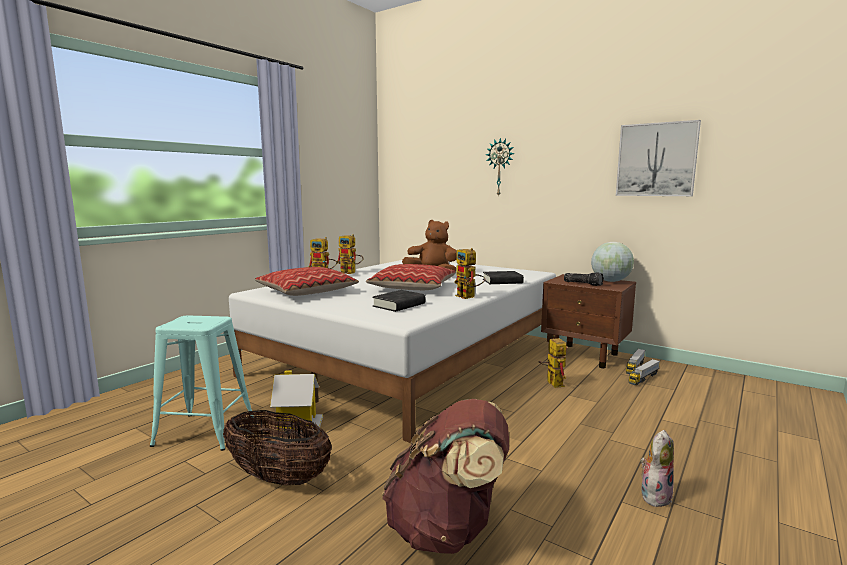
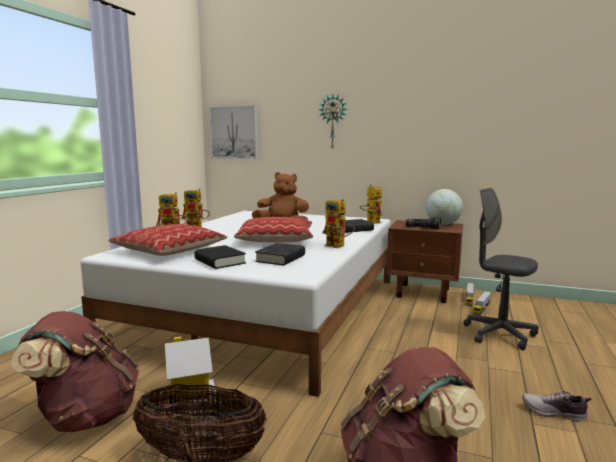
camera: 15 degrees left, 0 degrees up
(205, 431) = (86, 417): turquoise stool -> brown backpack
(341, 304) = (220, 261): none -> black book
(552, 382) = (410, 320): toy robot -> toy robot (370, 221)
(645, 407) = (499, 334): none -> grey office chair
(654, 495) = (554, 413): plush toy -> shoe
(656, 160) = (477, 116): picture -> picture (234, 132)

